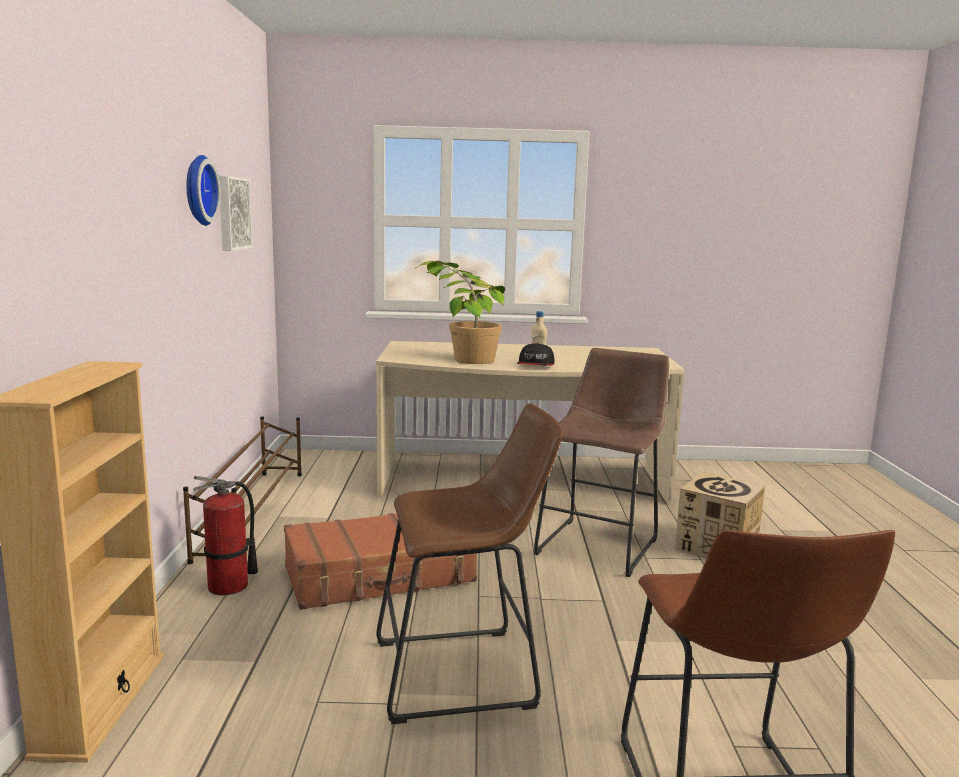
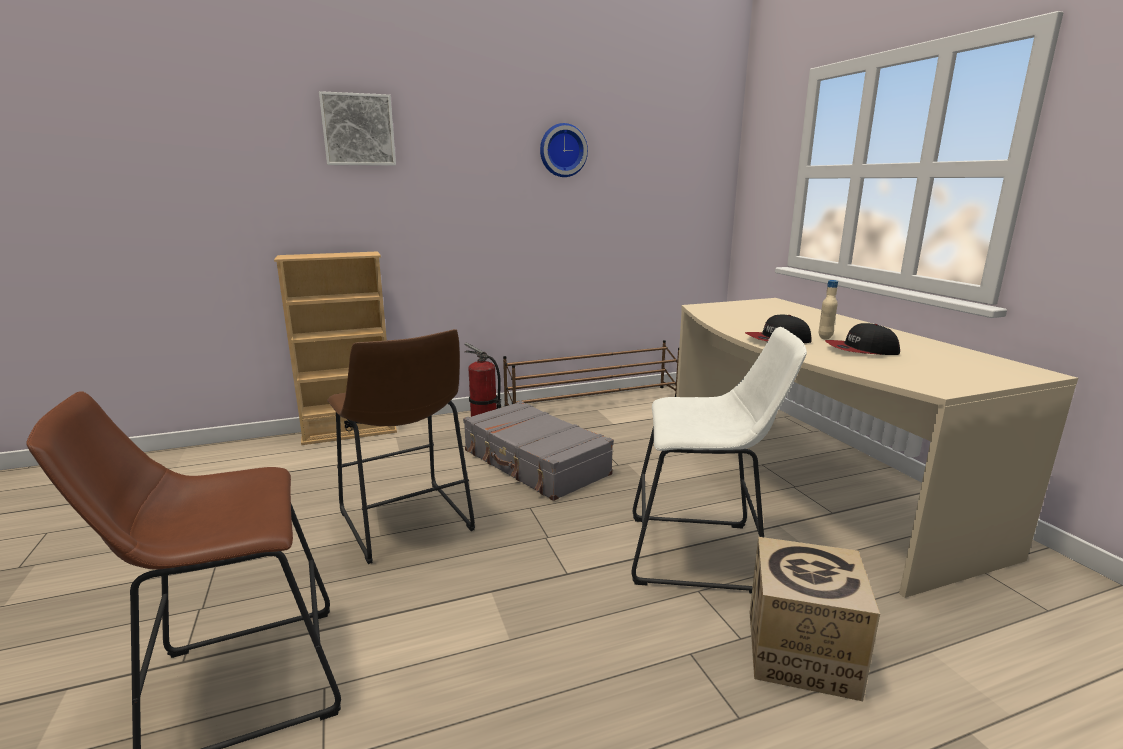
camera: 70 degrees right, 5 degrees up
(232, 213) = (632, 168): picture -> picture (358, 130)
(380, 575) = (534, 463): brown suitcase -> grey suitcase
(462, 356) = (757, 318): potted plant -> none
(578, 359) = (861, 350): none -> cap
(600, 543) = (702, 554): brown stool -> white stool

